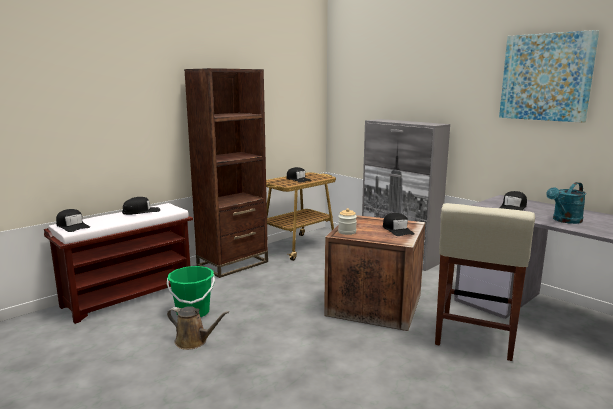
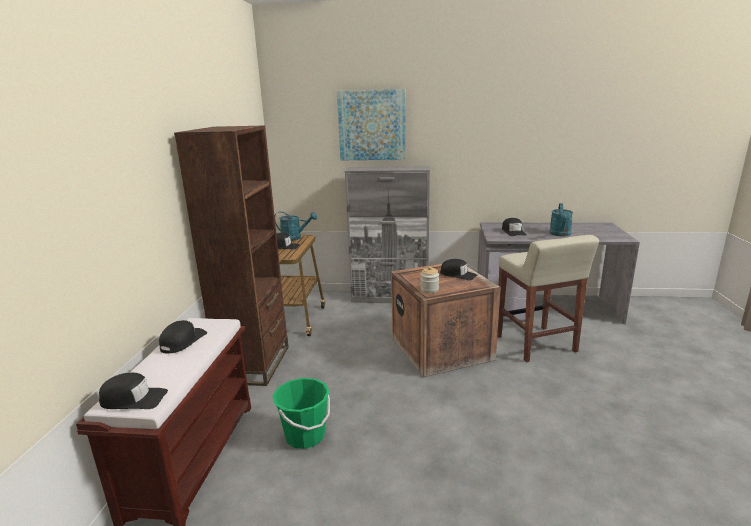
camera: 40 degrees left, 5 degrees up
(194, 341) = (359, 464): brown watering can -> none
(318, 176) = (295, 238): none -> turquoise watering can
(546, 77) = (512, 120): picture -> picture (372, 125)

